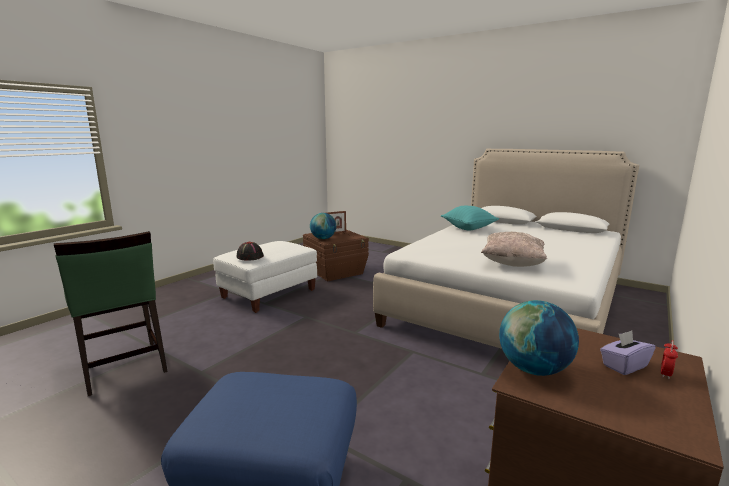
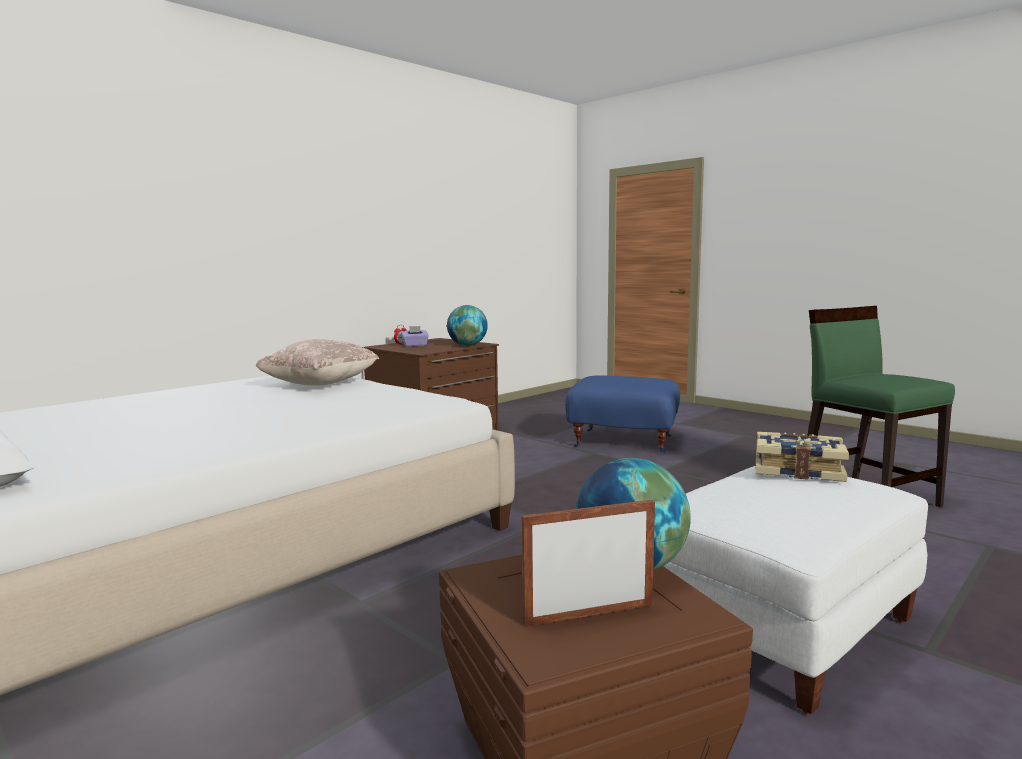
camera: 170 degrees left, 5 degrees down
(249, 256) = (798, 470): black hat -> book
(468, 228) = (178, 448): turquoise pillow -> none

